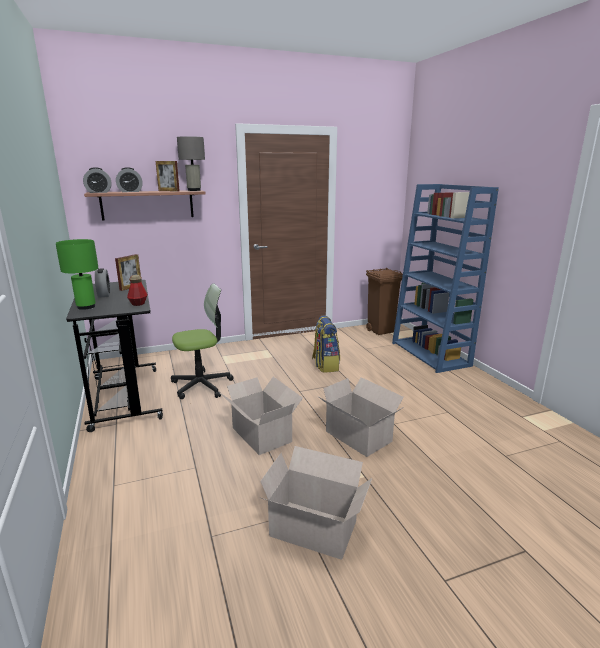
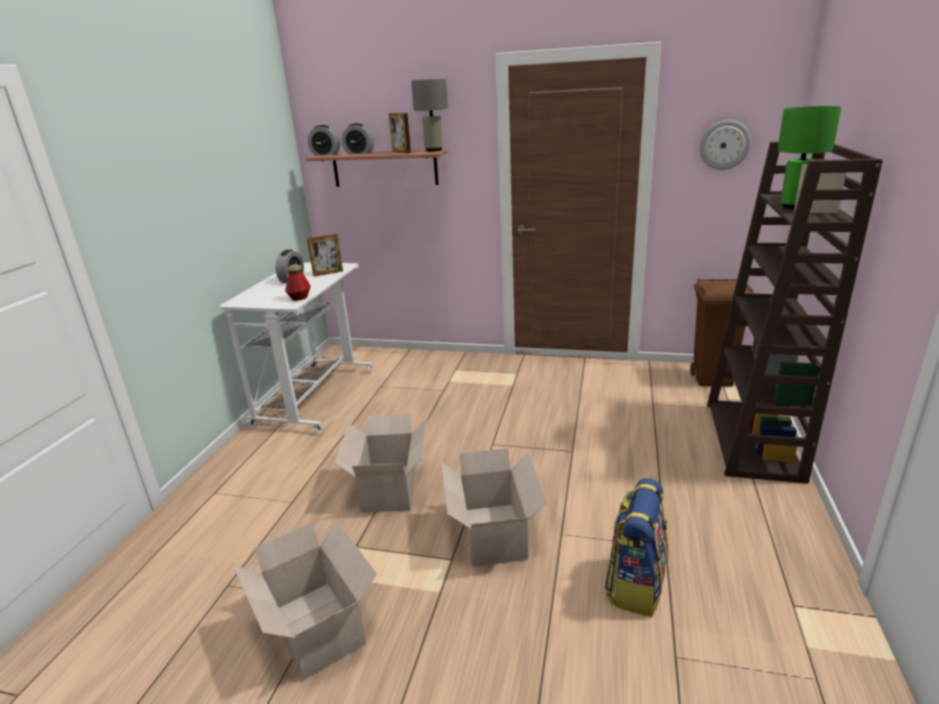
camera: 35 degrees right, 5 degrees up
(85, 307) = (253, 294): green table lamp -> green table lamp (793, 207)
(126, 397) = (315, 397): black desk -> white desk
(202, 385) = (396, 403): office chair -> none
(325, 365) = (565, 415): backpack -> backpack (635, 584)
(372, 190) = (724, 145): none -> wall clock
(431, 354) = (754, 441): blue bookcase -> brown bookcase

